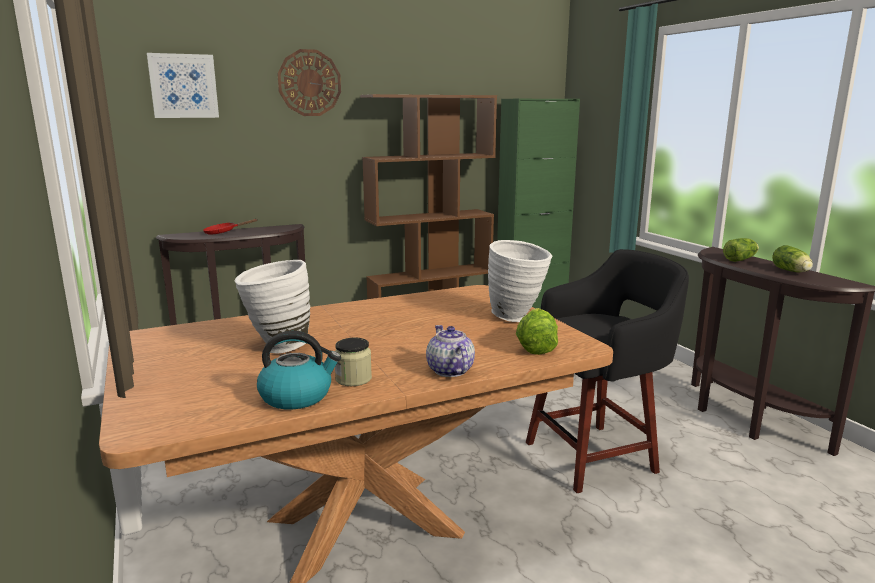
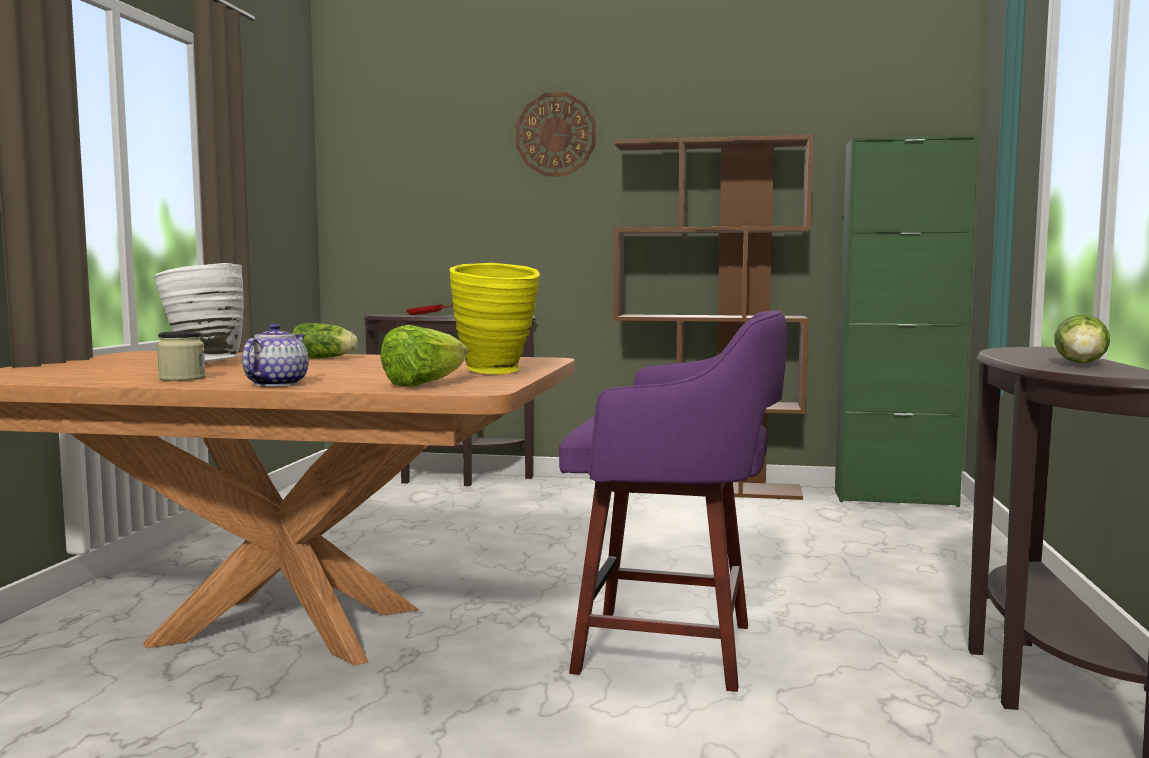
camera: 35 degrees right, 10 degrees down
(183, 86) = (411, 144): picture -> none
(297, 396) = (106, 379): kettle -> none
(518, 318) = (497, 373): white vase -> yellow vase
(594, 456) = (673, 649): black stool -> purple stool
(741, 259) = (1037, 354): lettuce -> lettuce (325, 358)

